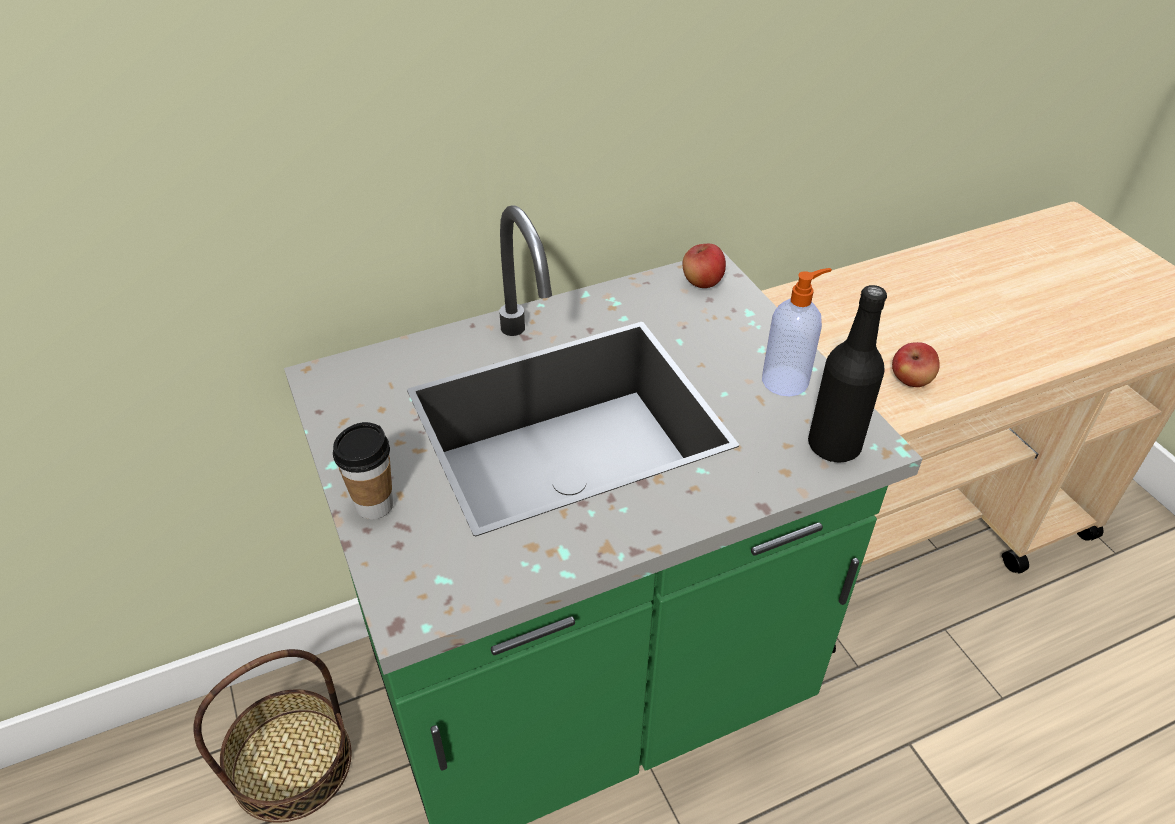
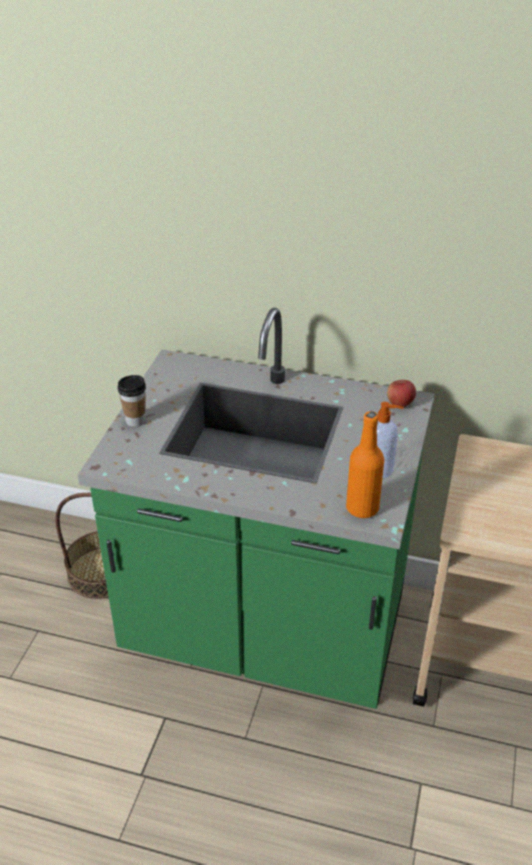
camera: 40 degrees right, 5 degrees down
(834, 446) = (362, 508): black bottle -> orange bottle
(910, 380) = (488, 521): apple -> none

